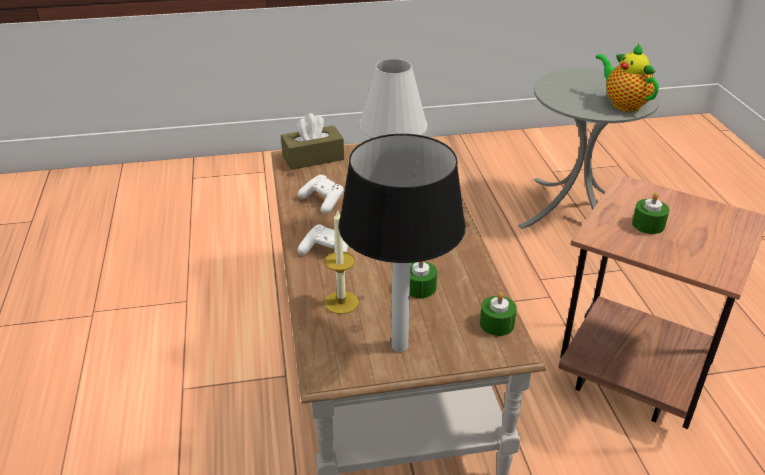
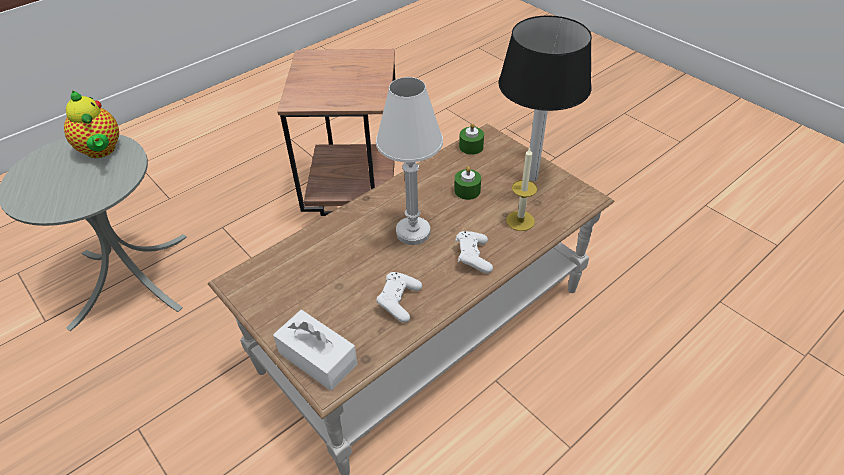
camera: 120 degrees left, 10 degrees up
(313, 158) = (318, 358): brown tissue box -> white tissue box
(623, 104) = (101, 151): teapot -> teapot turned 60 degrees counterclockwise
(648, 224) = (344, 86): green candle -> none

